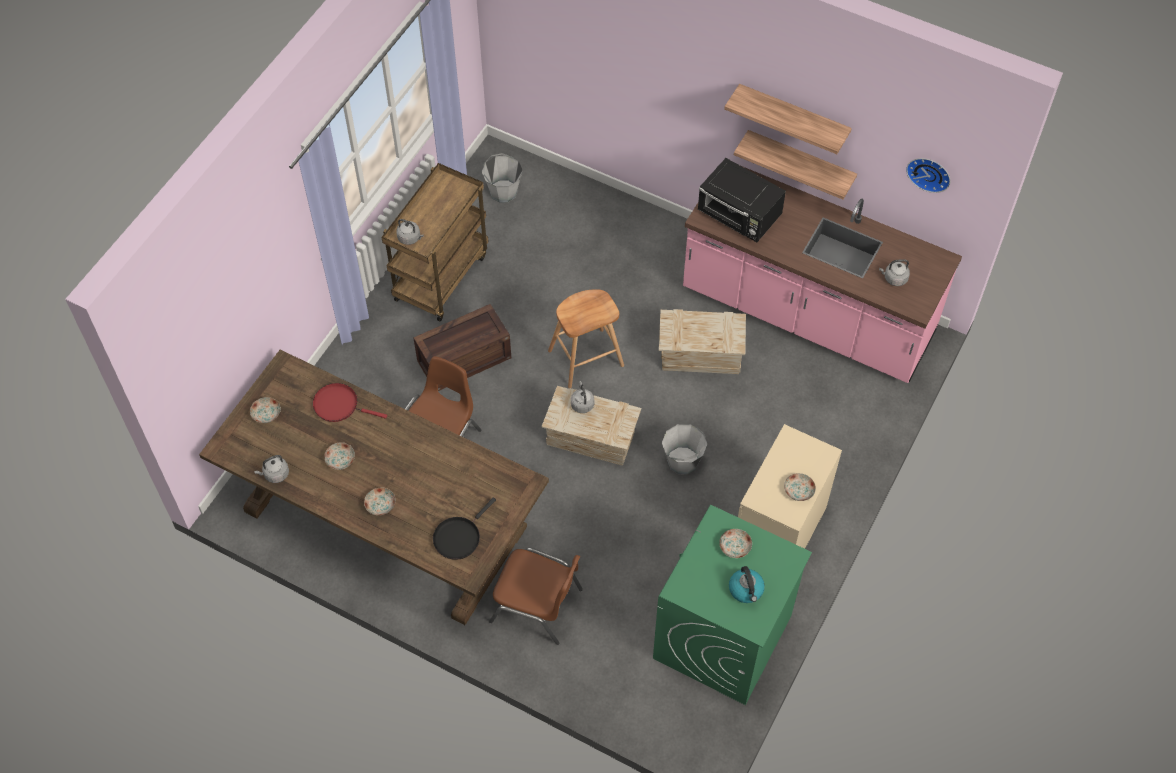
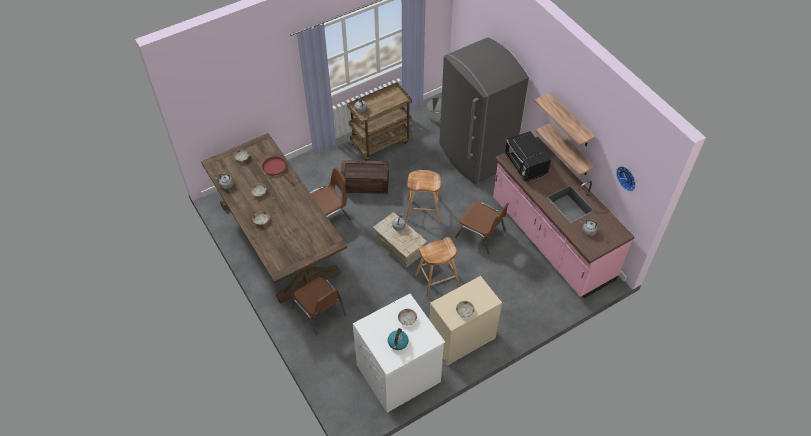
camera: 30 degrees right, 5 degrees down
(459, 537) = (285, 252): black frying pan -> none
(607, 229) = (475, 156): none -> grey fridge
(682, 461) = (437, 280): grey bucket -> brown stool
(700, 355) = (481, 234): crate -> brown chair
(722, 638) = (398, 374): green washing machine -> white washing machine

